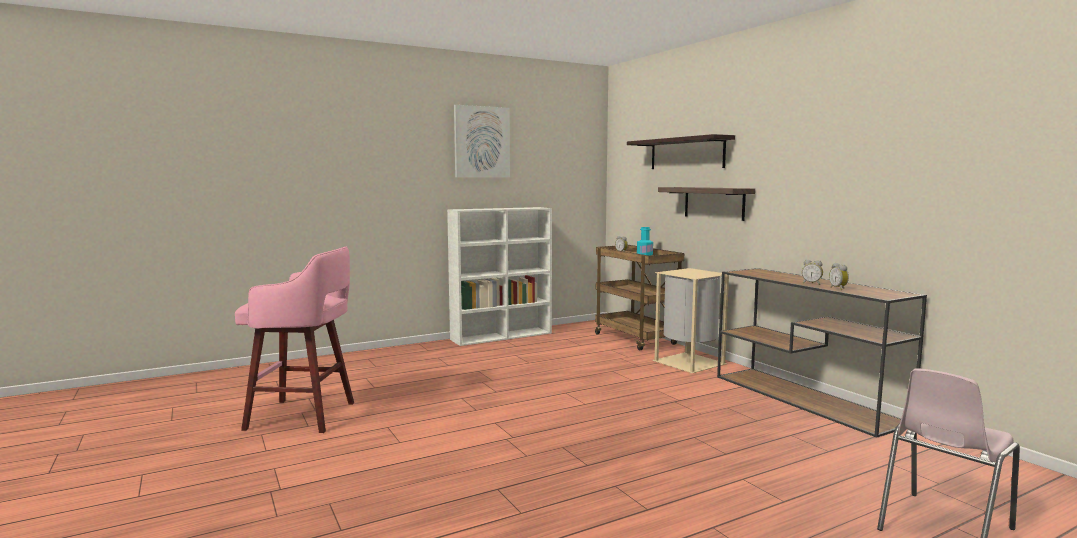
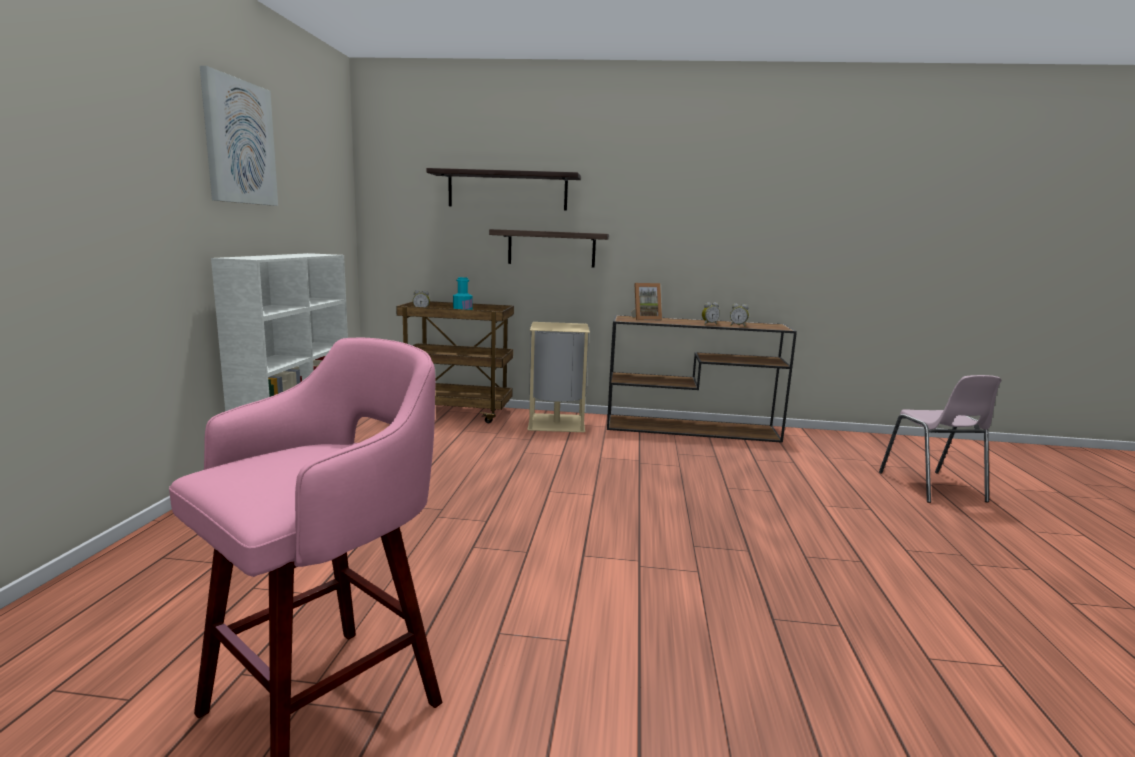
camera: 55 degrees left, 5 degrees up
(767, 273) = (645, 319): none -> picture frame

